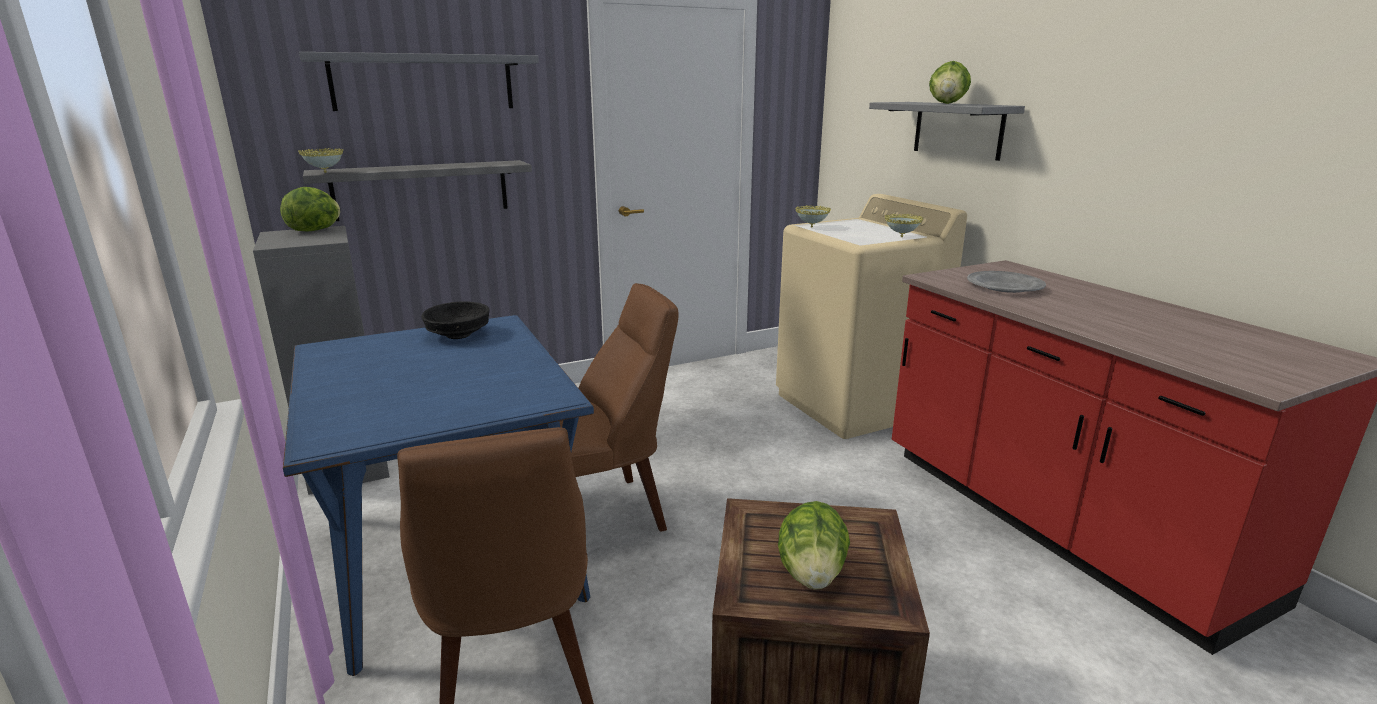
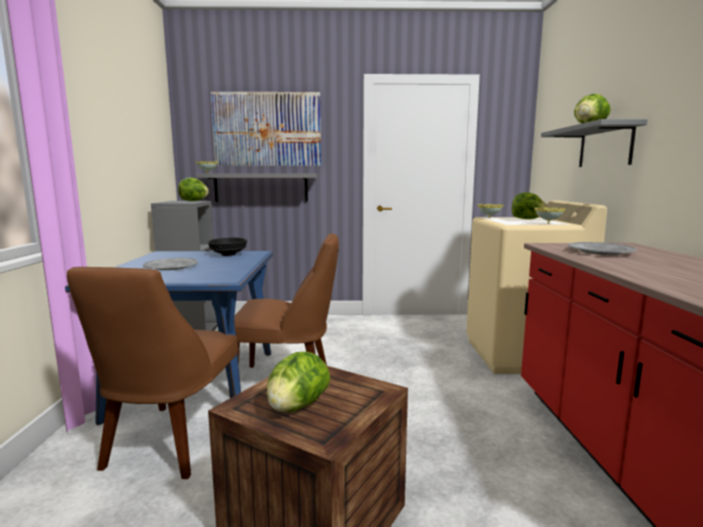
camera: 25 degrees right, 10 degrees down
(411, 383) = (171, 267): none -> grey plate
(423, 82) = (267, 129): grey shelf -> picture
(859, 226) = (527, 219): none -> lettuce

